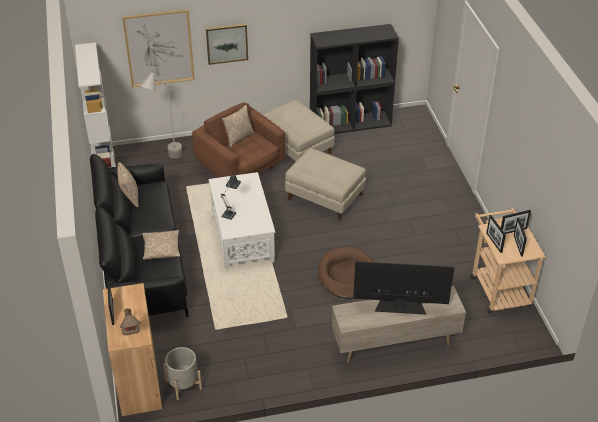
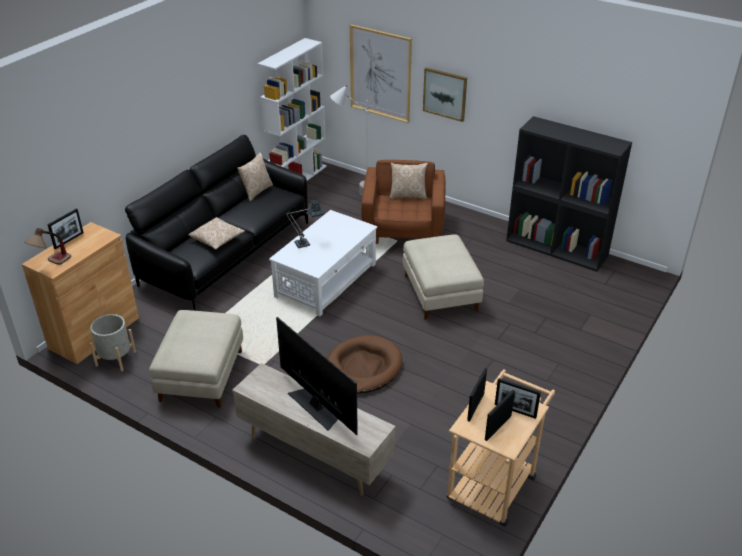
camera: 45 degrees right, 5 degrees down
(298, 148) = (476, 241): beige ottoman -> beige ottoman (202, 376)

